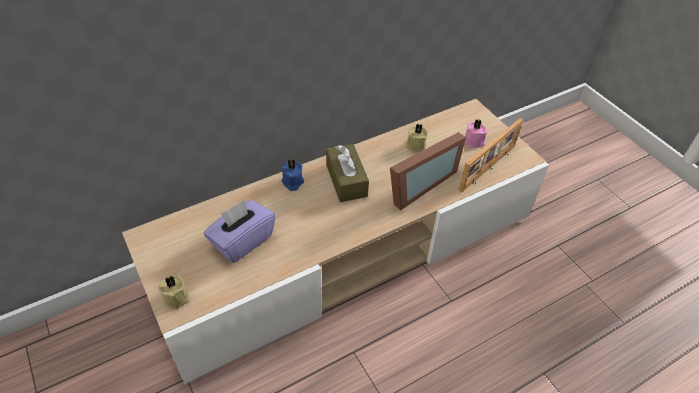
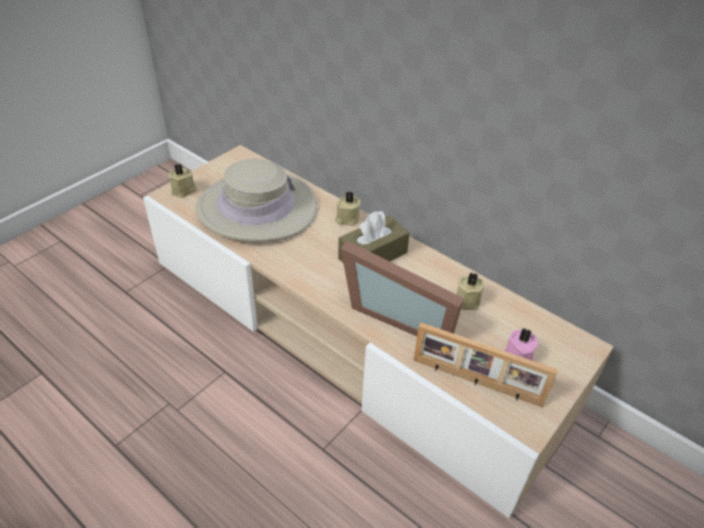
camera: 70 degrees right, 5 degrees down
(242, 241) = (257, 208): purple tissue box -> beige hat
(292, 182) = (347, 218): blue candle -> beige candle

